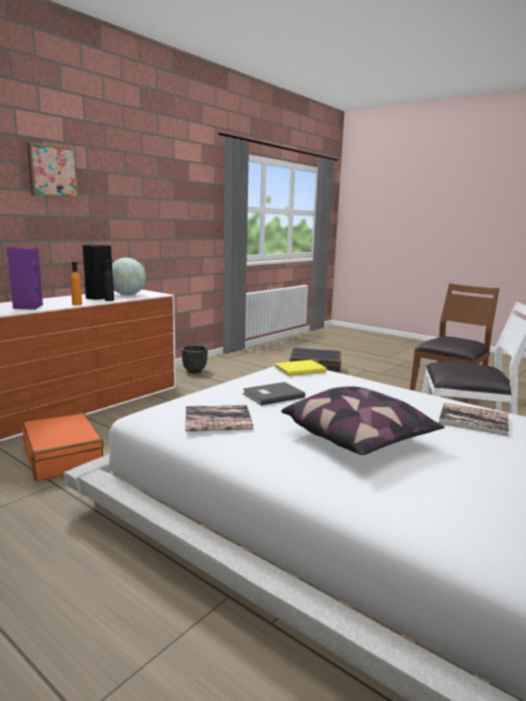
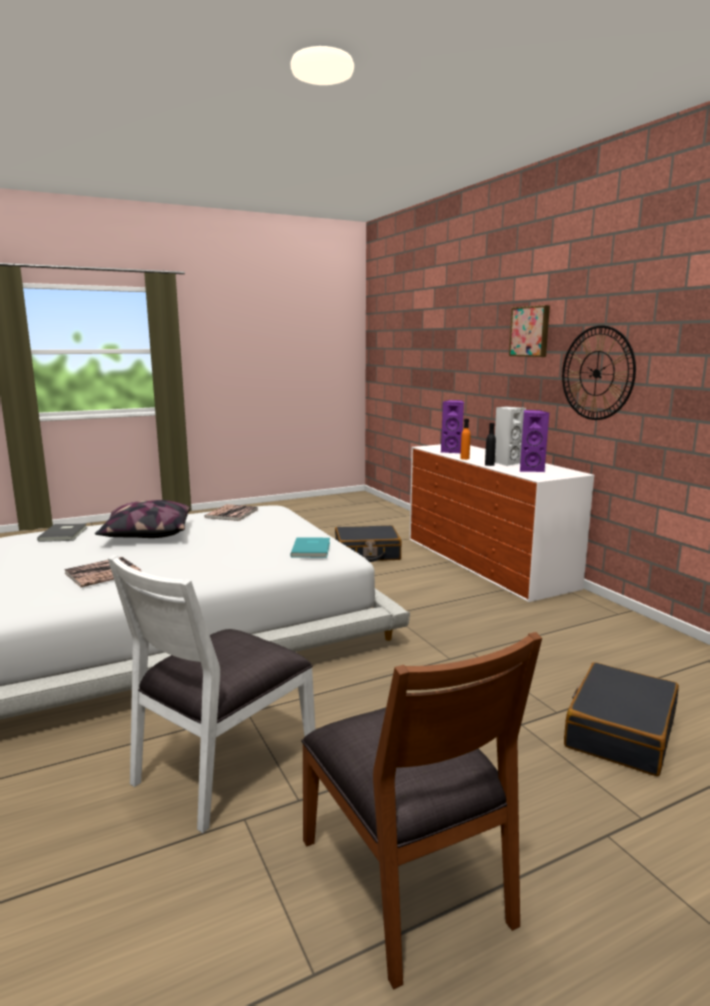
camera: 115 degrees right, 0 degrees up
(63, 457) = (367, 554): orange suitcase -> black suitcase
(98, 298) = (506, 463): black speaker -> white speaker
(126, 212) = (597, 373): none -> wall clock
(127, 295) = (530, 469): globe -> purple speaker
(194, 371) = (608, 621): black planter -> none
(272, 395) = (255, 529): grey book -> grey book (65, 534)
(298, 369) = (312, 549): yellow book -> turquoise book

